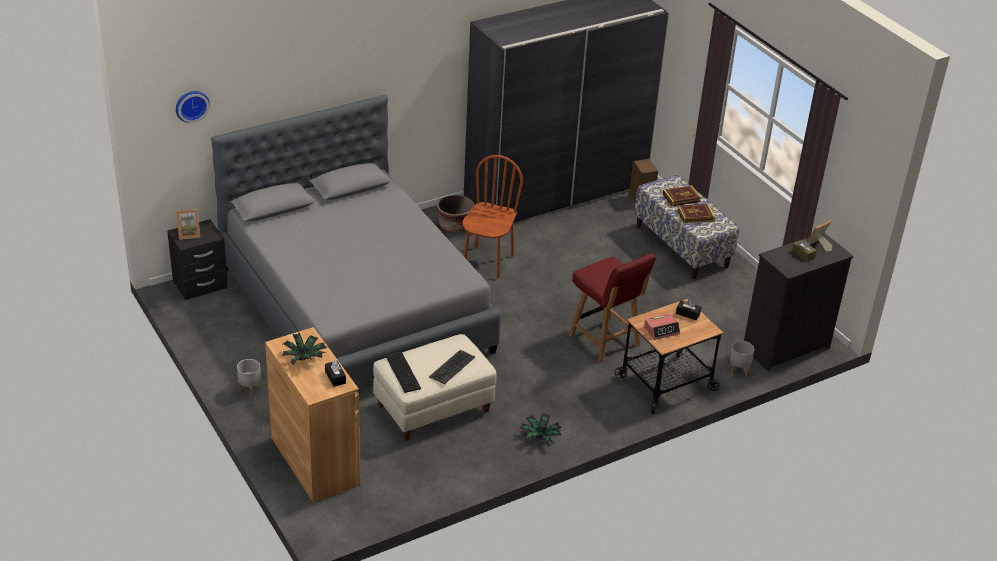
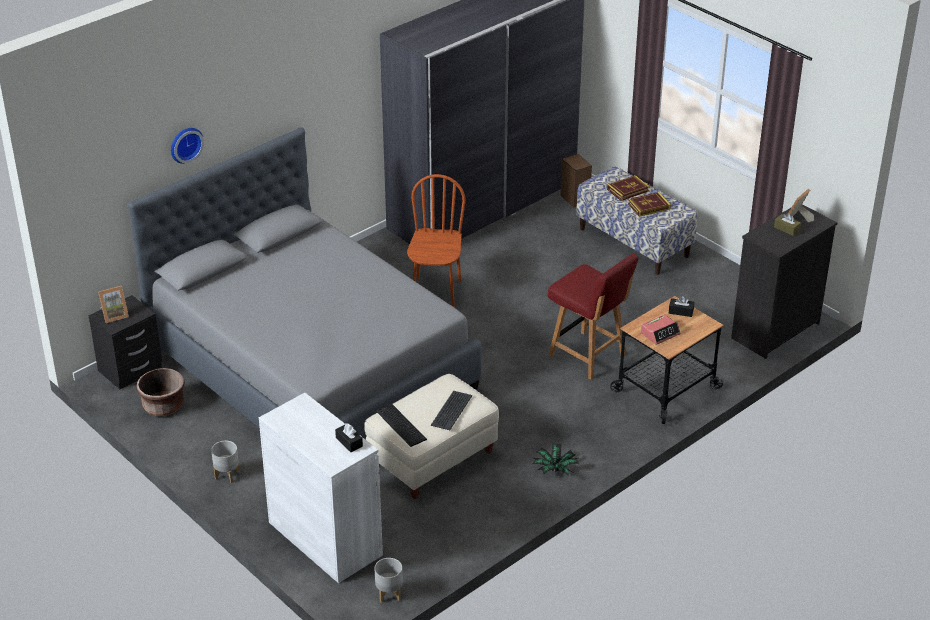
camera: 10 degrees left, 0 degrees up
(191, 105) = (103, 171): wall clock -> wall clock (185, 144)
(304, 359) = (308, 428): potted plant -> none
(315, 461) = (325, 539): brown cabinet -> white cabinet
(454, 225) = (387, 259): brown planter -> brown planter (163, 406)
(738, 370) = (735, 363): grey planter -> grey planter (388, 594)

